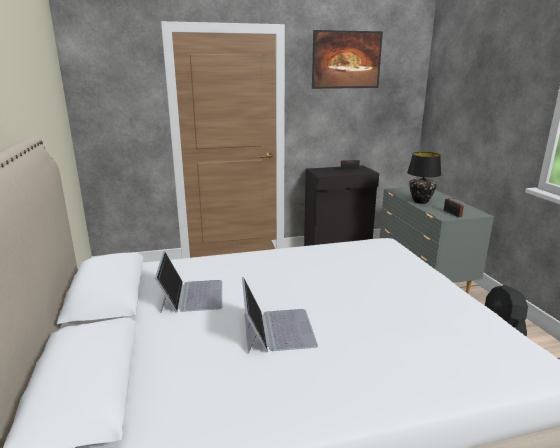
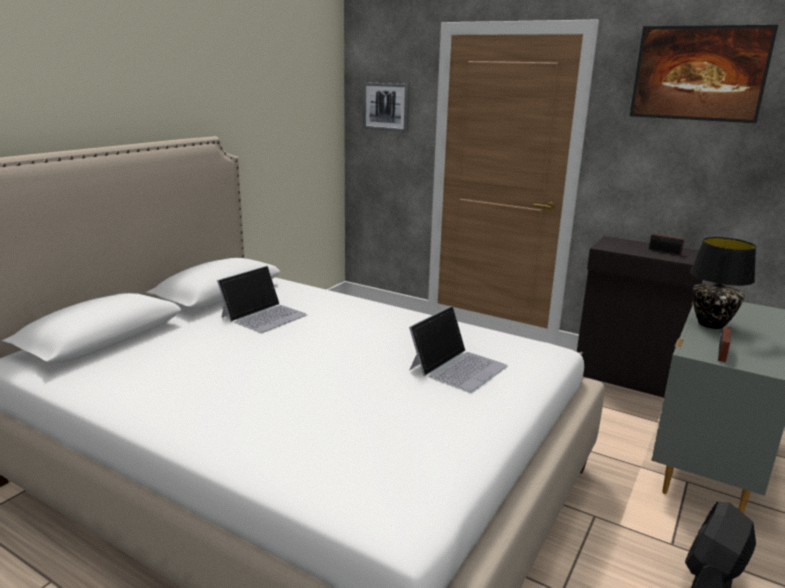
camera: 45 degrees right, 0 degrees up
(115, 94) = (386, 106): none -> picture
(277, 329) = (260, 364): laptop -> laptop (458, 367)

